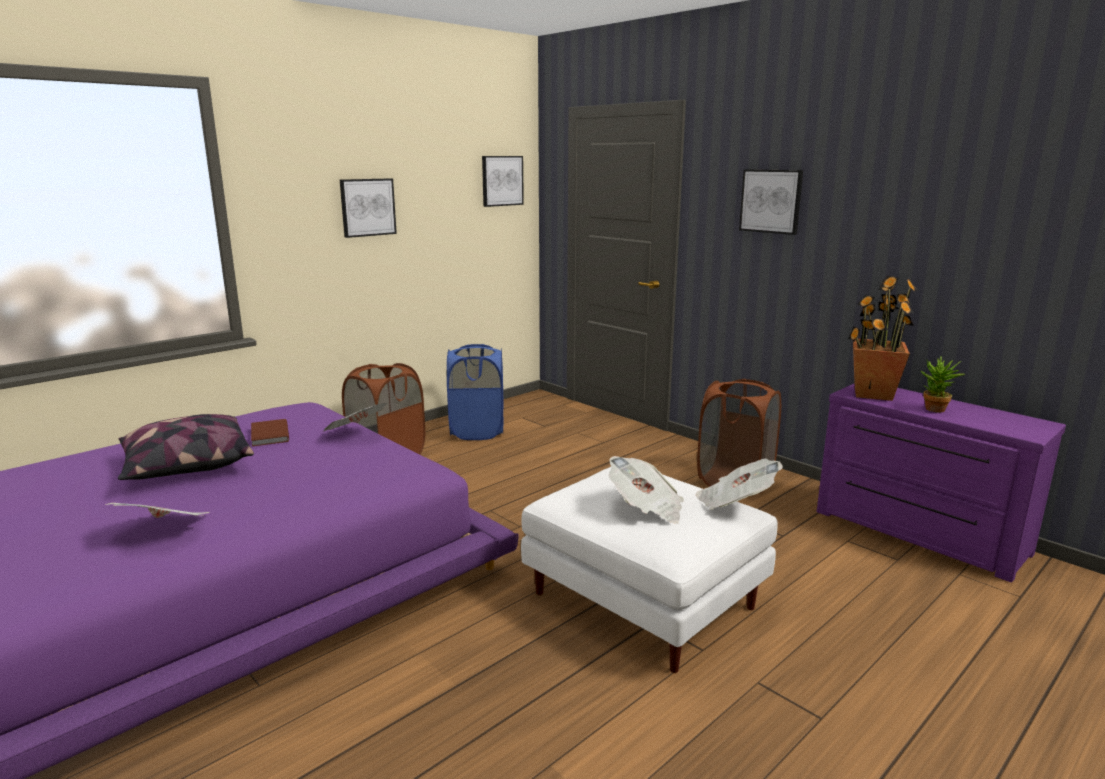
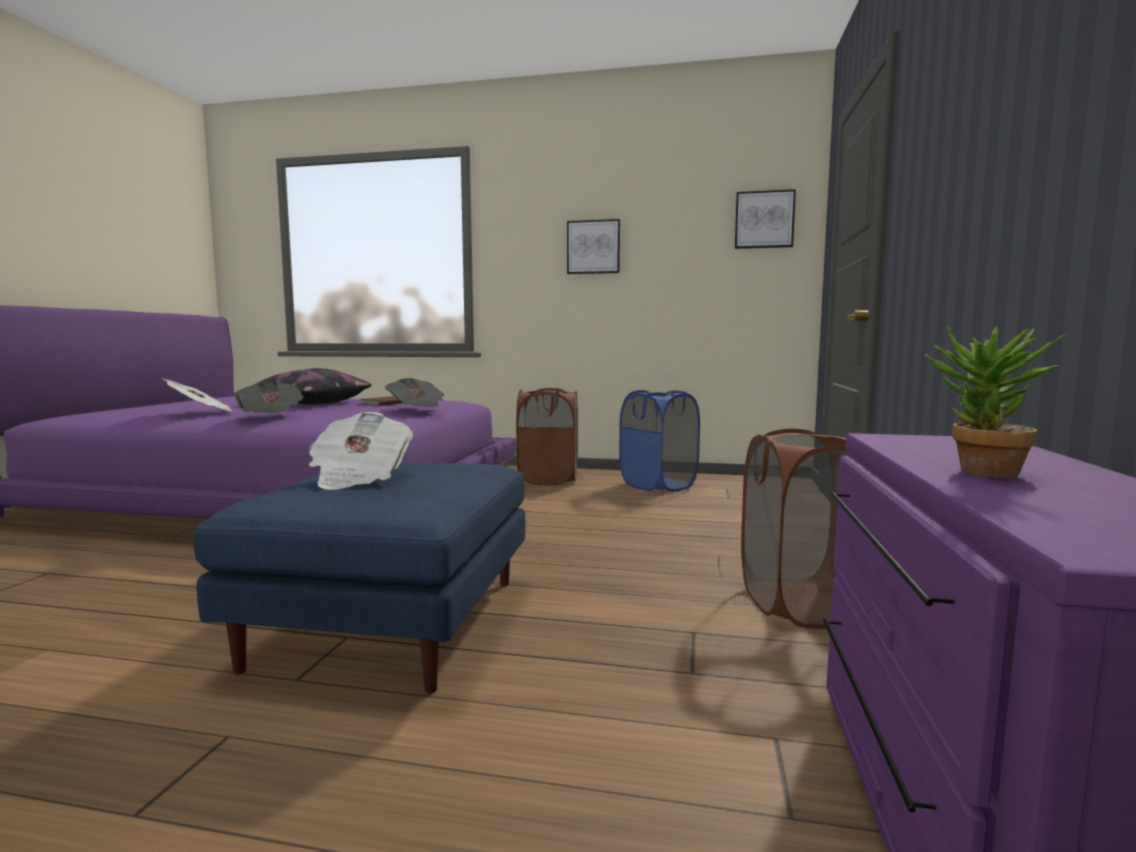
camera: 55 degrees right, 10 degrees down
(646, 601) = (391, 623): white ottoman -> blue ottoman
(735, 503) = (424, 502): newspaper -> newspaper (271, 416)
(771, 201) = (944, 124): picture -> none
(872, 393) = (937, 444): potted plant -> none

